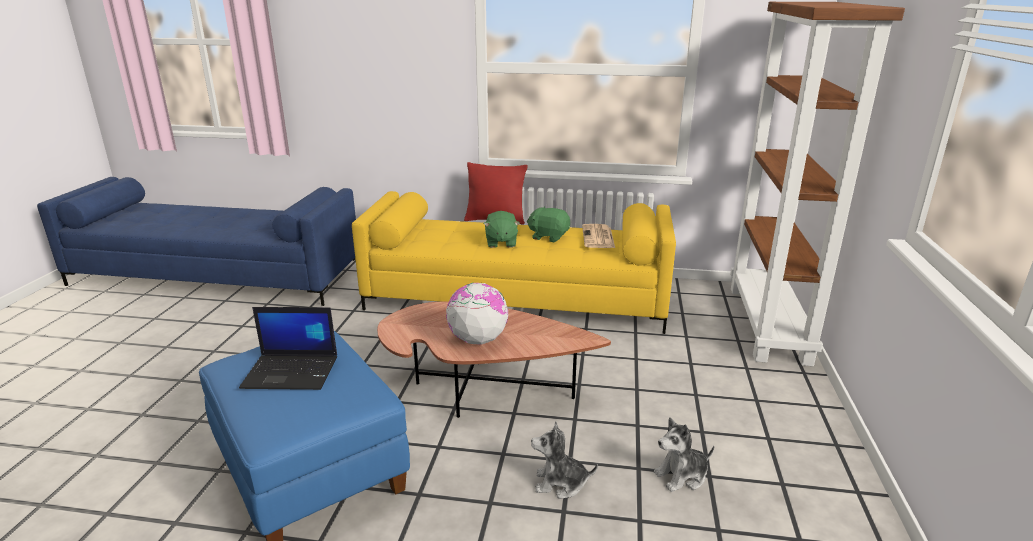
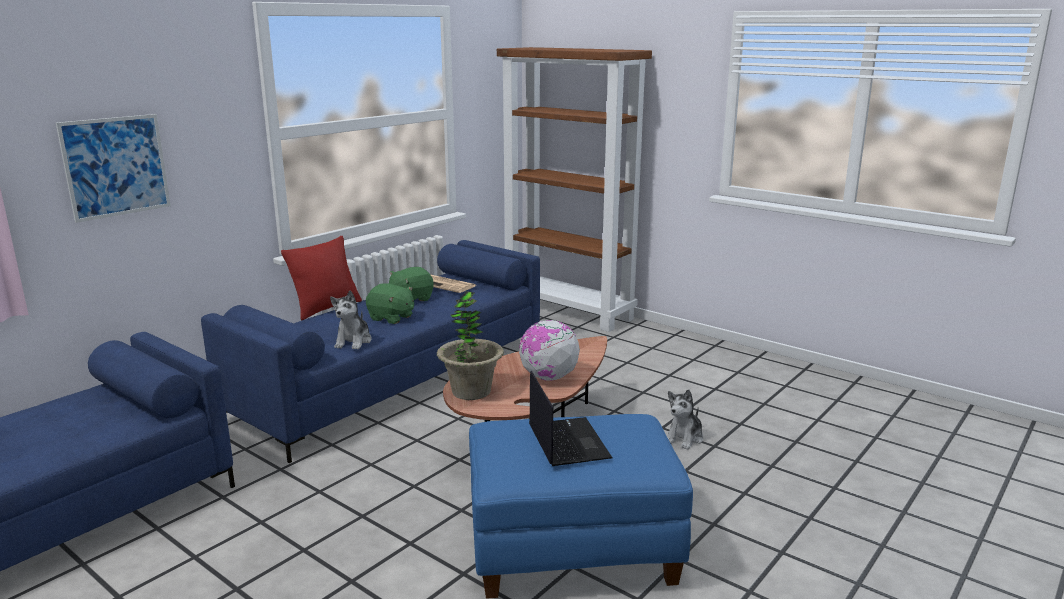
camera: 60 degrees left, 5 degrees down
(292, 372) = (567, 442): laptop -> laptop turned 45 degrees counterclockwise
(358, 74) = (116, 166): none -> picture
(418, 316) = (471, 391): none -> potted plant
(517, 298) = (395, 379): yellow sofa -> blue sofa
(682, 476) = (708, 396): plush toy -> plush toy (353, 341)

